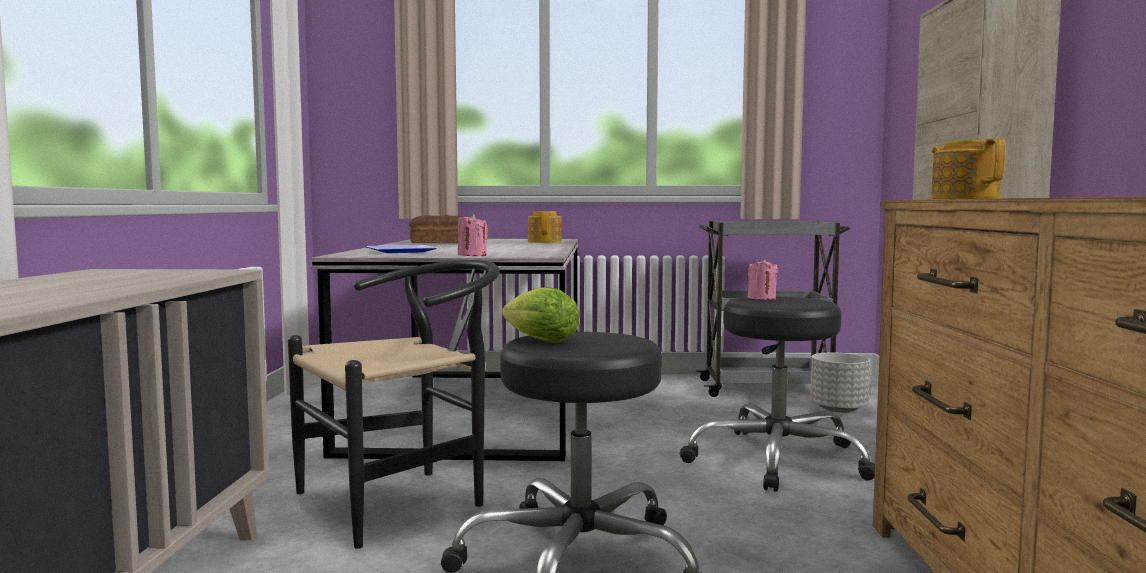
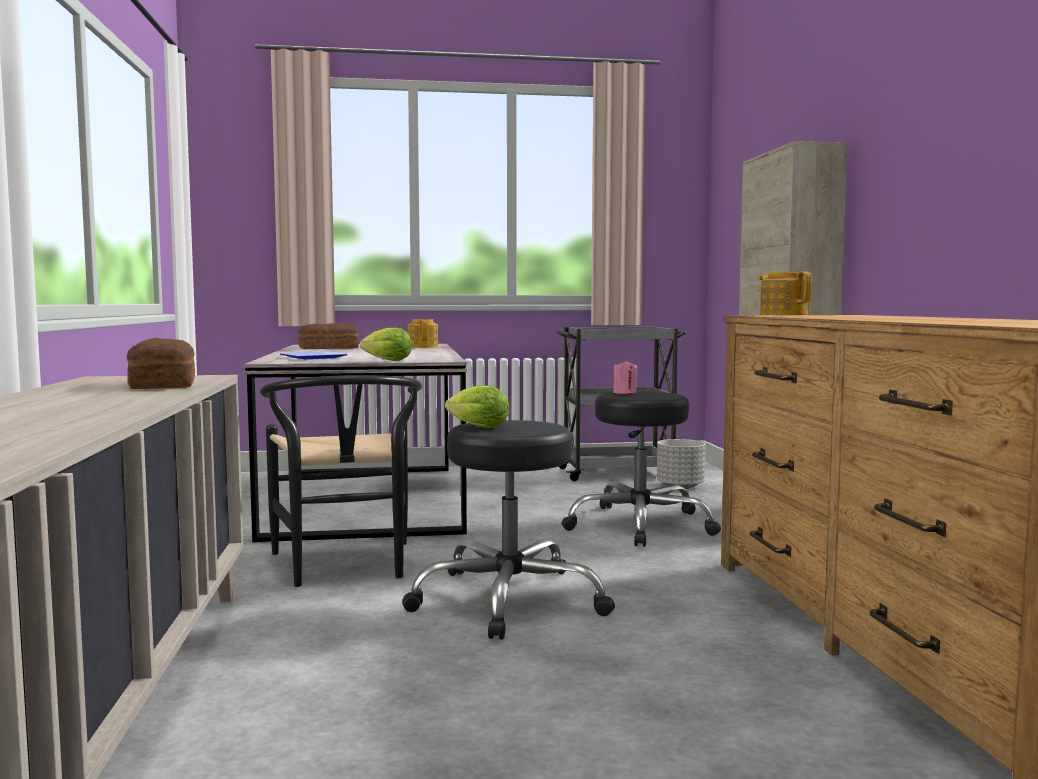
camera: 10 degrees left, 0 degrees up
(134, 280) = (161, 385): none -> bread
(406, 499) = (345, 567): black chair -> black chair turned 120 degrees clockwise
(472, 255) = (385, 360): pink candle -> lettuce

